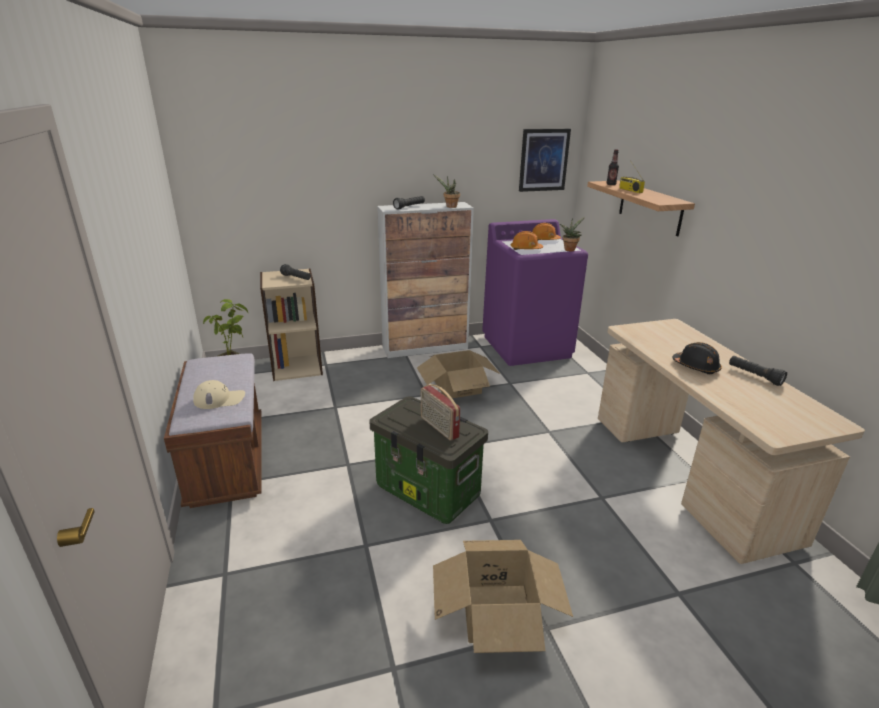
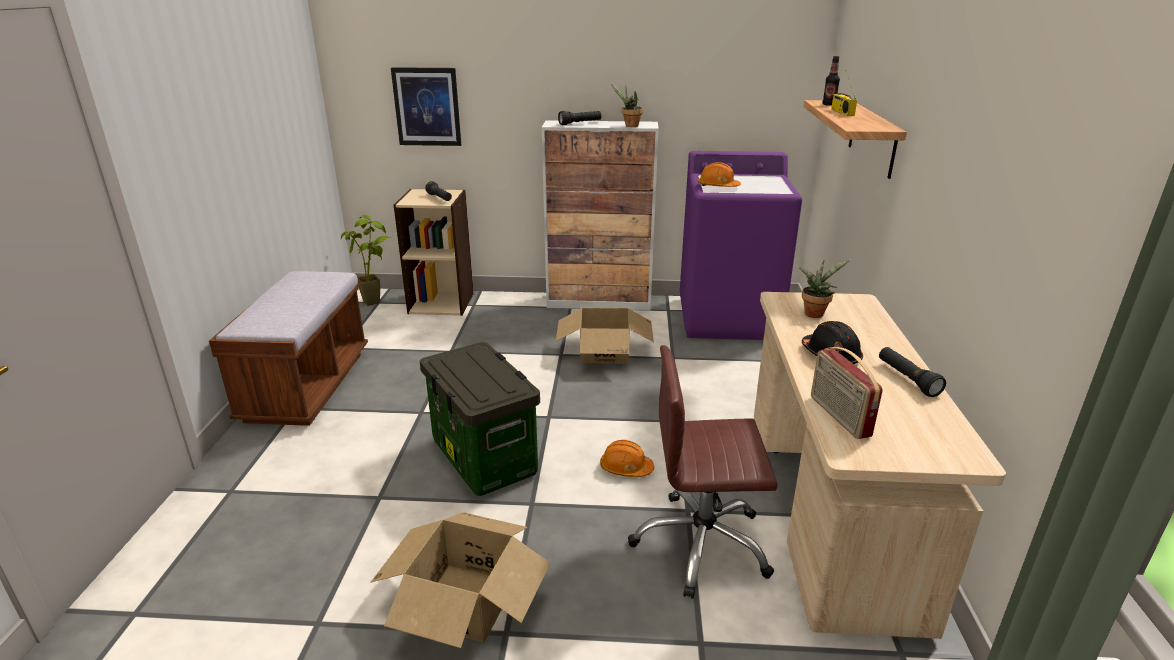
camera: 20 degrees right, 0 degrees up
(220, 399) = (283, 312): beige cap -> none
(438, 427) = (484, 379): radio -> radio (838, 416)
(543, 160) = (772, 71): picture -> picture (427, 107)
(544, 240) = (756, 178): orange hard hat -> orange hard hat (625, 468)
(569, 249) = (777, 191): potted plant -> potted plant (815, 313)
(628, 521) = (701, 544): none -> brown office chair

